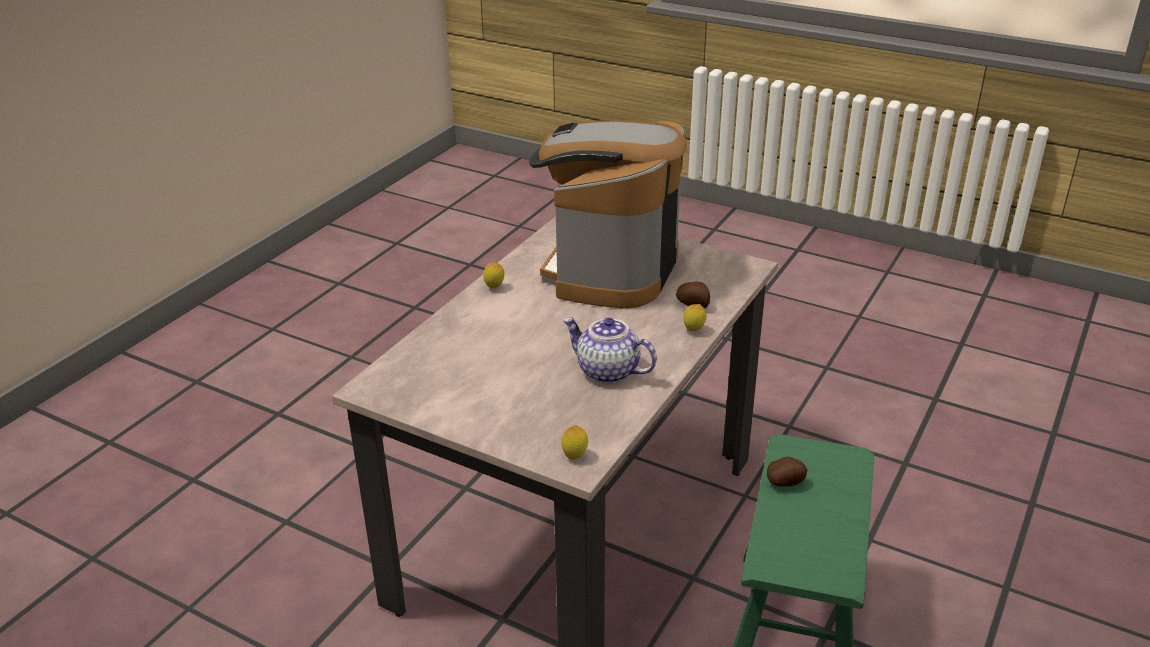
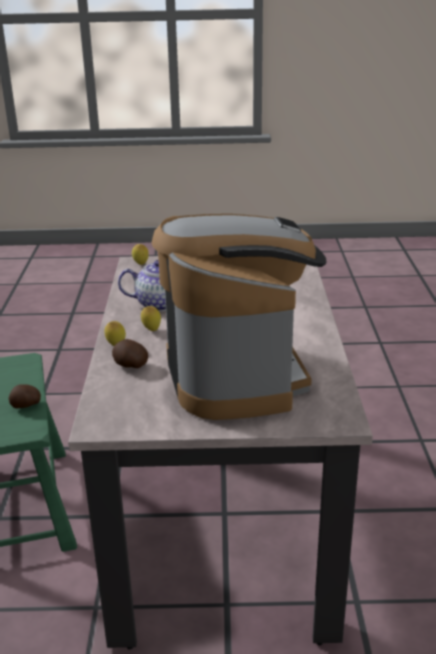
camera: 150 degrees right, 5 degrees down
(494, 288) = (313, 330): lemon -> lemon (151, 330)

